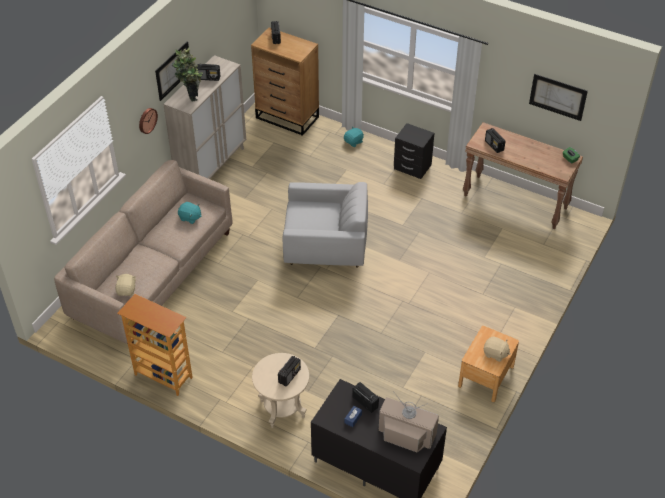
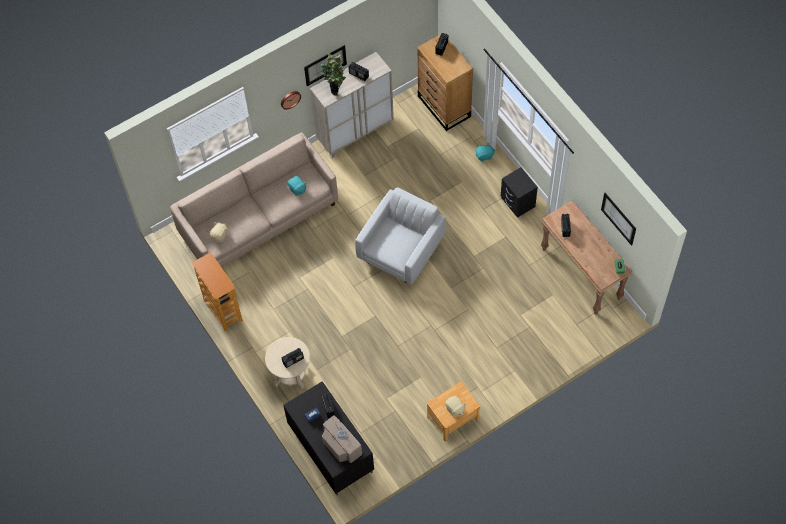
camera: 30 degrees right, 15 degrees up
(326, 247) = (401, 250): white armchair -> white armchair turned 90 degrees counterclockwise

